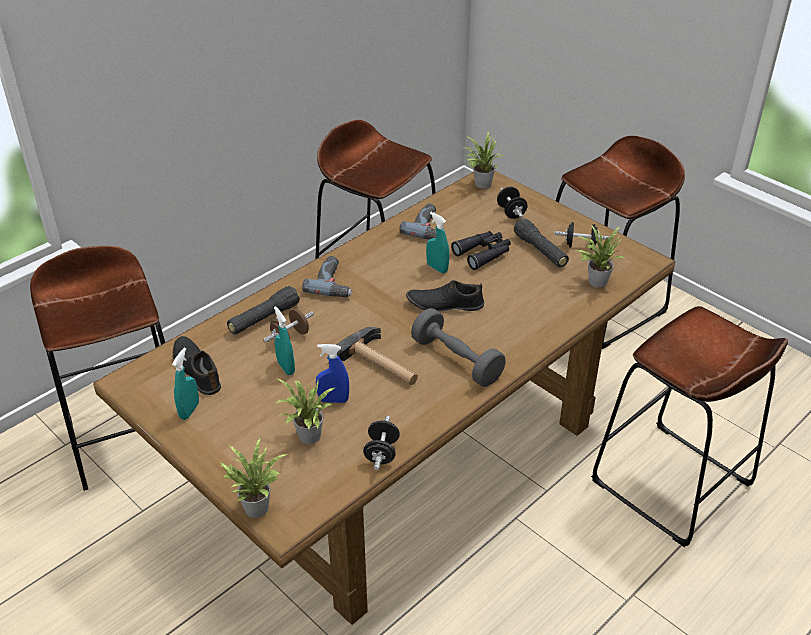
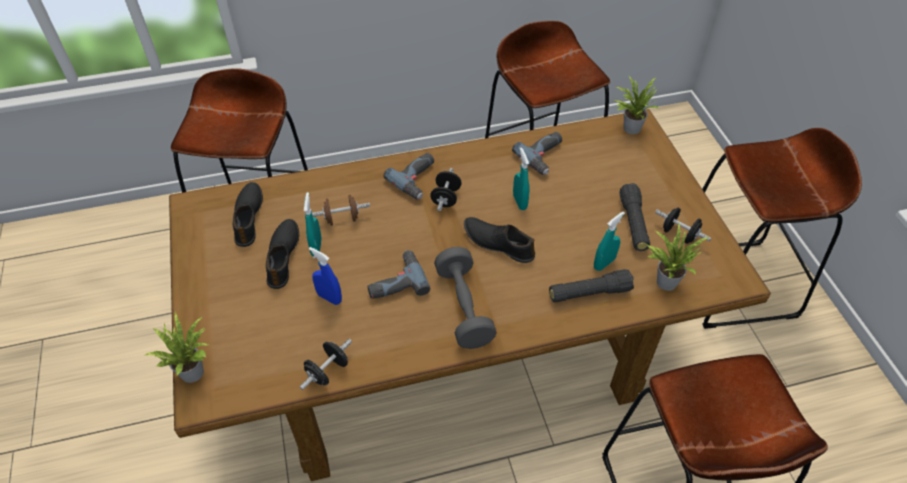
camera: 30 degrees right, 10 degrees up
(189, 411) = (214, 254): turquoise spray bottle -> turquoise spray bottle (604, 263)
(261, 386) = (283, 256): none -> black shoe
(264, 318) = (335, 191): black flashlight -> black flashlight (589, 293)
(308, 438) = (281, 325): potted plant -> none
(381, 364) = (395, 280): hammer -> power drill
(483, 253) = (575, 204): black binoculars -> none
(511, 212) = (636, 170): black dumbbell -> black dumbbell (446, 198)

